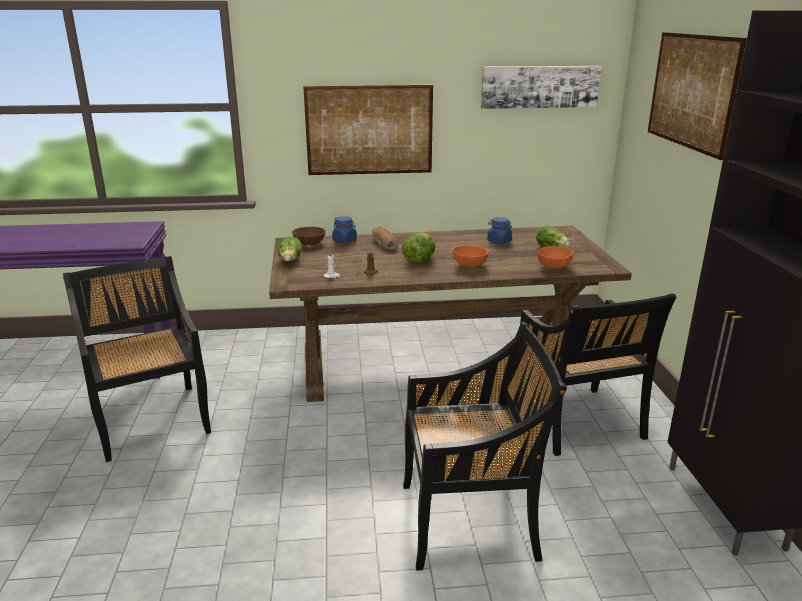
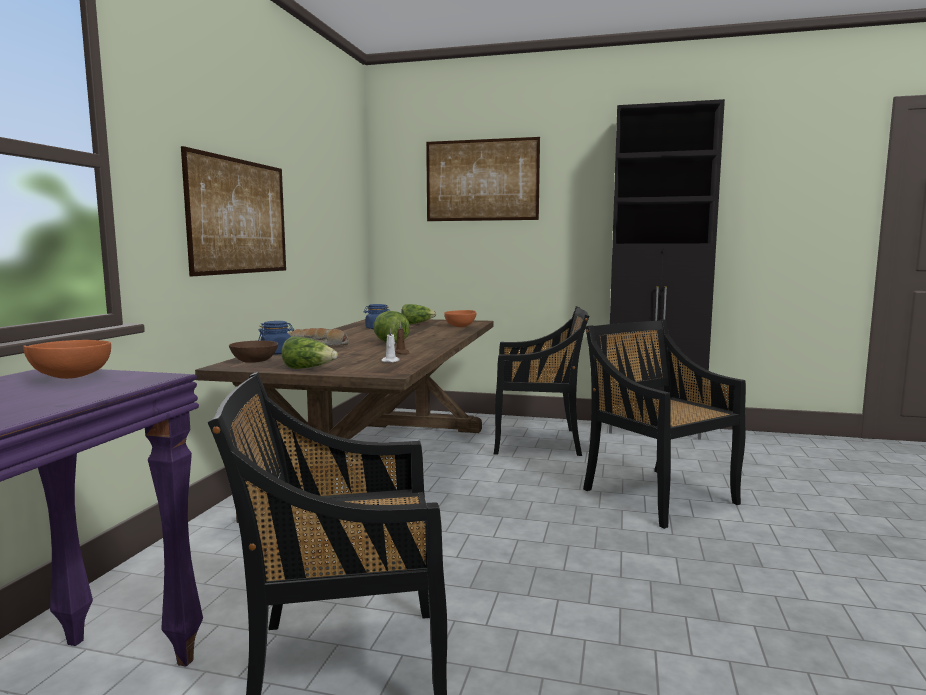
camera: 70 degrees left, 15 degrees down
(469, 265) = (426, 336): orange bowl -> orange bowl (69, 377)
(471, 520) = (657, 495): black chair -> black chair turned 45 degrees counterclockwise
(539, 86) = (335, 184): picture -> none

